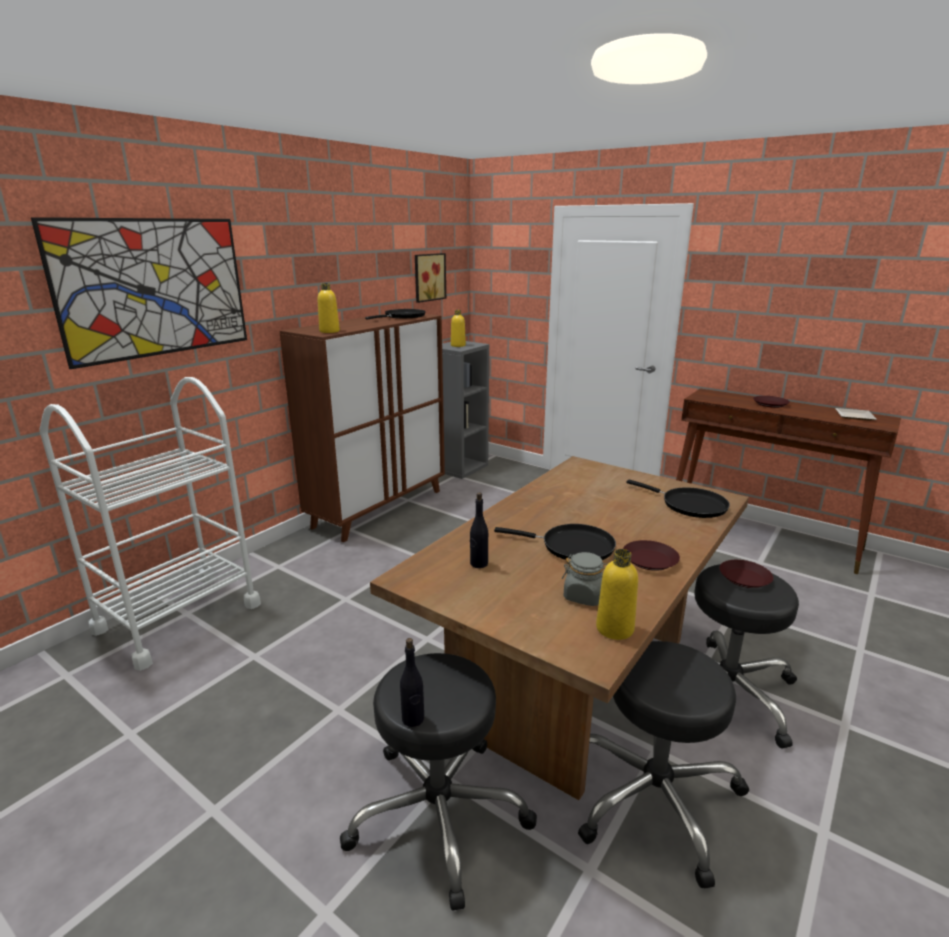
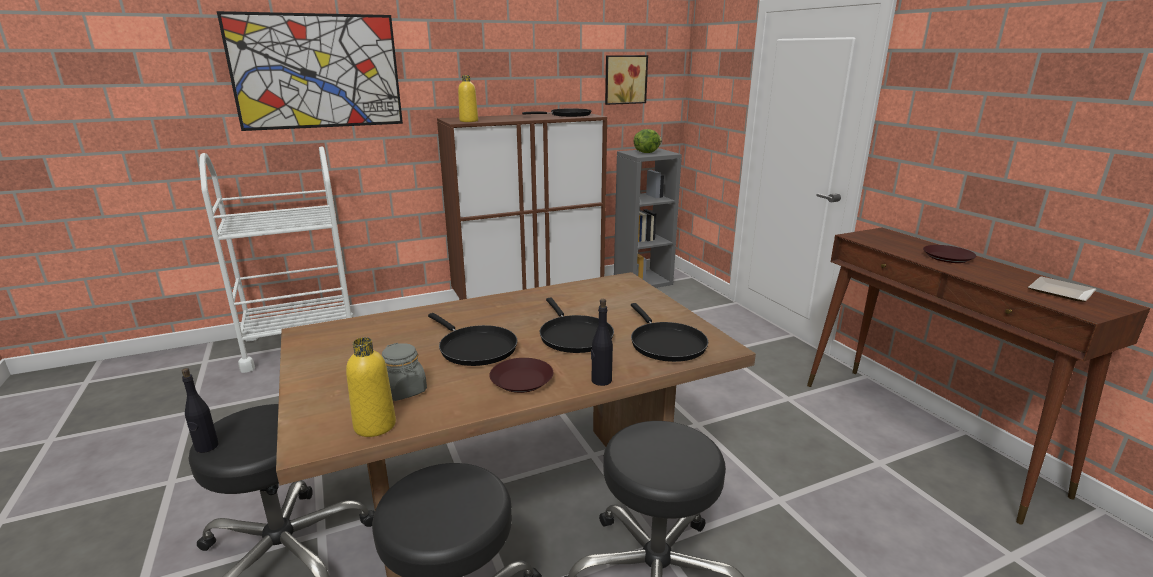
camera: 30 degrees right, 0 degrees up
(458, 345) = (646, 152): yellow bottle -> lettuce
(478, 564) = (375, 339): black bottle -> black bottle (601, 380)
(624, 516) = (574, 336): none -> black frying pan
(744, 578) = (673, 444): brown plate -> none

